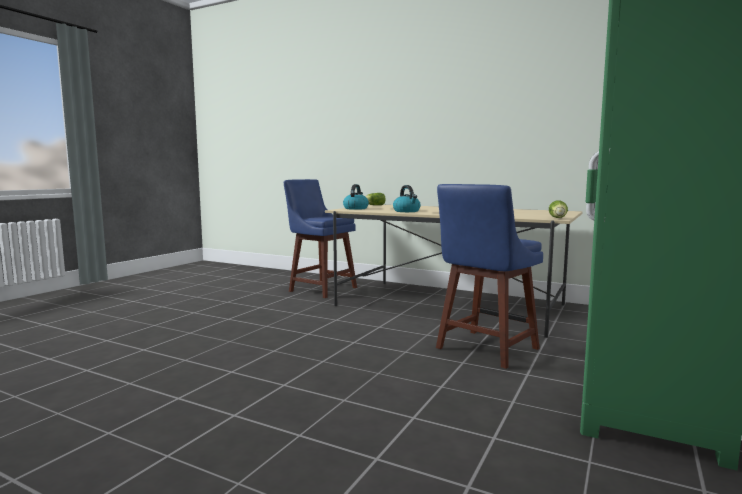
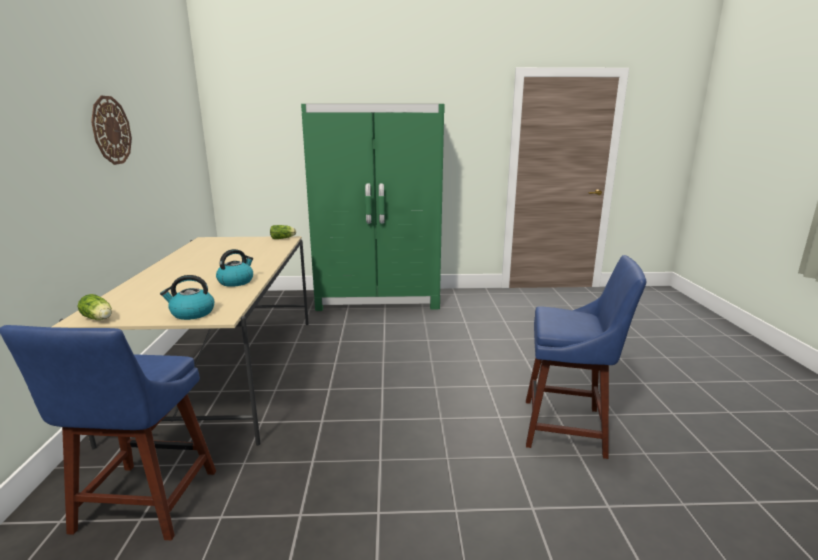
camera: 120 degrees left, 10 degrees up
(484, 349) = (352, 338): blue chair -> blue chair (569, 428)
(491, 104) = (111, 130): none -> wall clock

